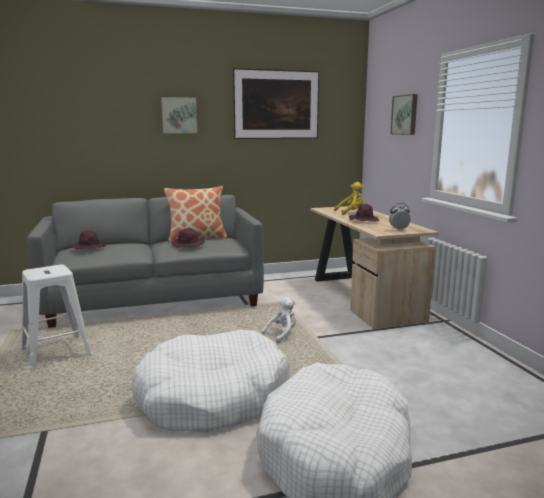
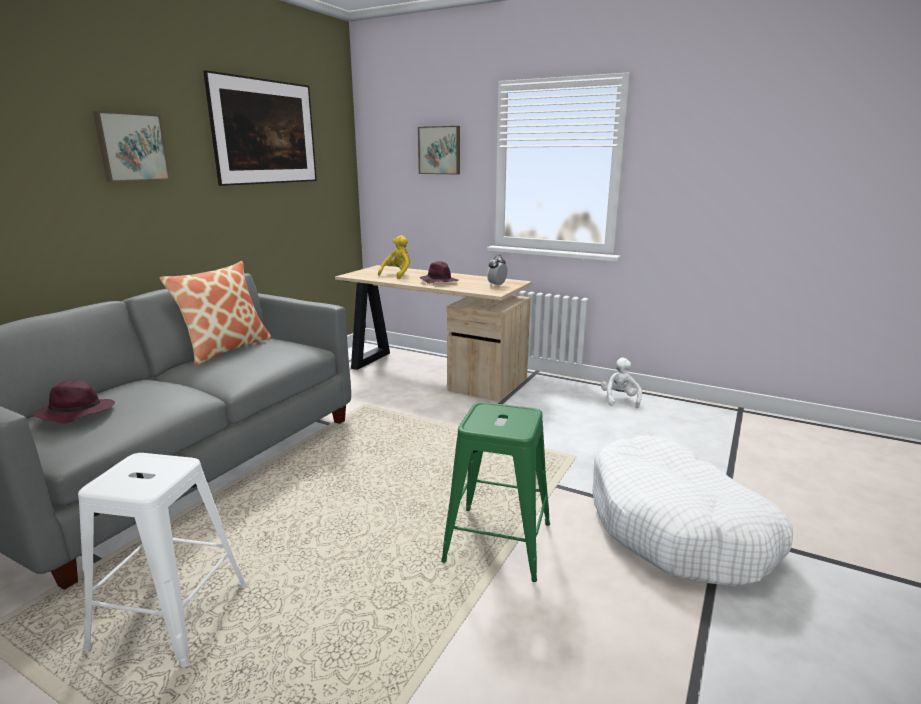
camera: 45 degrees left, 5 degrees up
(188, 245) = (245, 361): purple hat -> none
(213, 397) = (498, 543): white dog bed -> green stool
(282, 335) = (433, 442): white plush toy -> white plush toy (619, 400)

